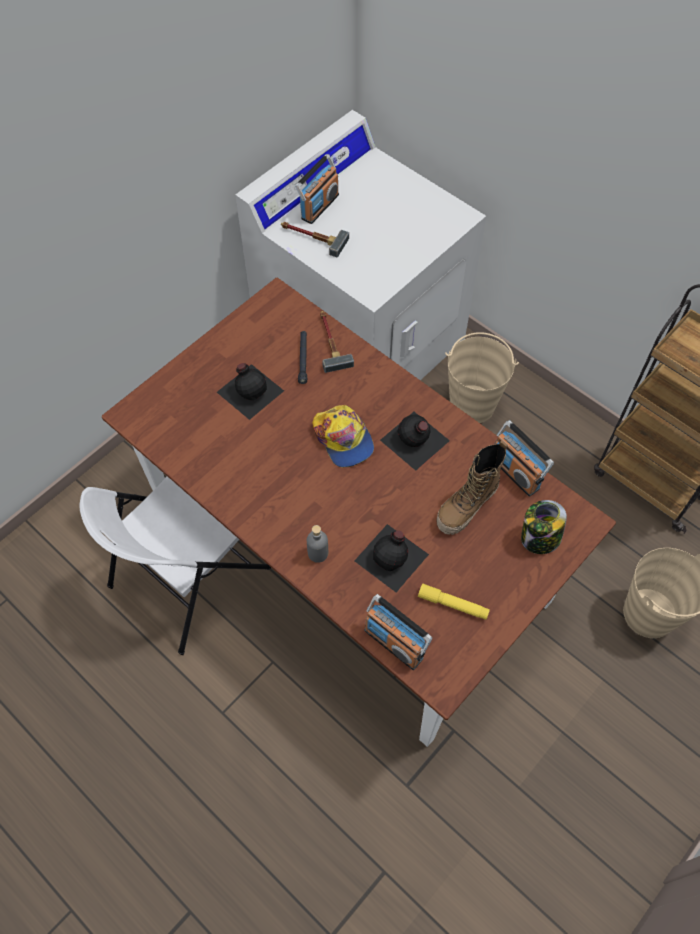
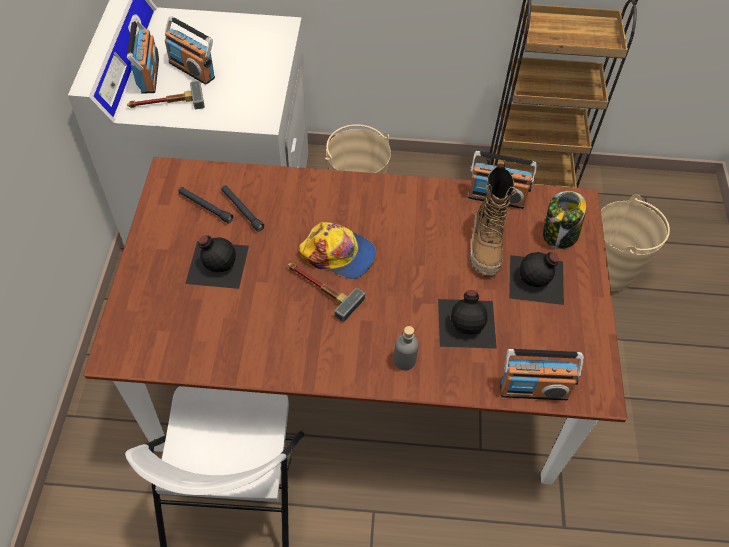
camera: 40 degrees left, 5 degrees down
(279, 341) = (205, 207): none -> black flashlight
(330, 342) = (253, 183): hammer -> hammer (321, 288)
(356, 219) = (192, 70): none -> radio
(414, 441) = (398, 220): black bottle -> black bottle (537, 280)
(453, 605) = (547, 327): yellow flashlight -> none

